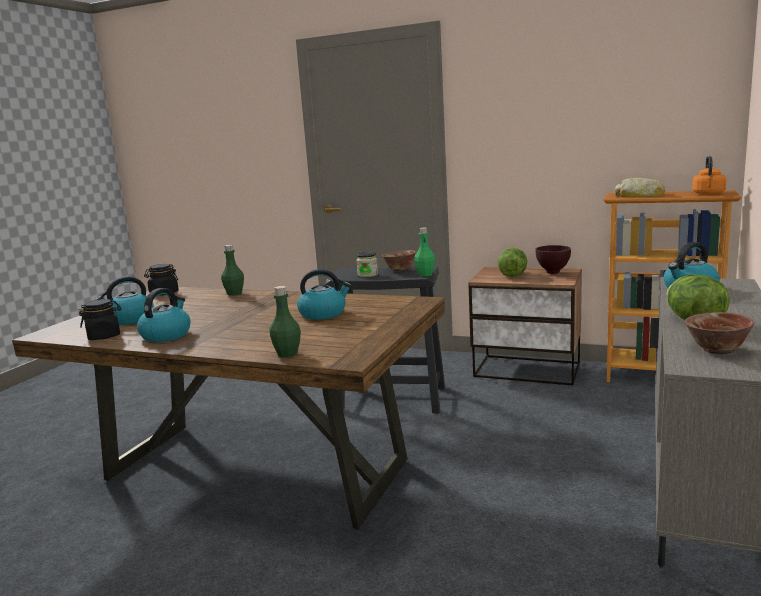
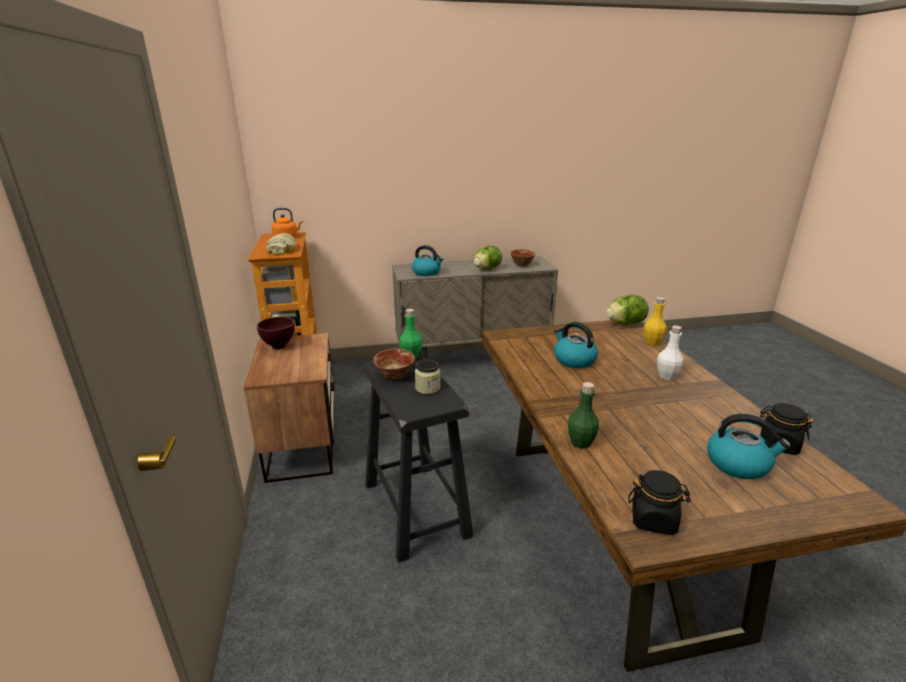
camera: 125 degrees left, 10 degrees up
(166, 335) = (714, 408): kettle -> none
(229, 336) = (667, 376): none -> white bottle
(287, 354) = (652, 343): green bottle -> yellow bottle
(512, 275) = (294, 362): lettuce -> lettuce (625, 324)

